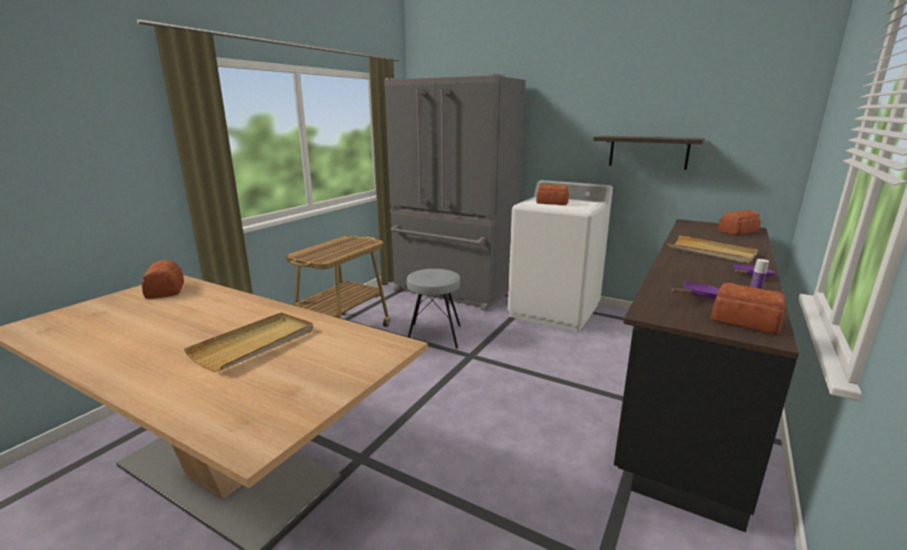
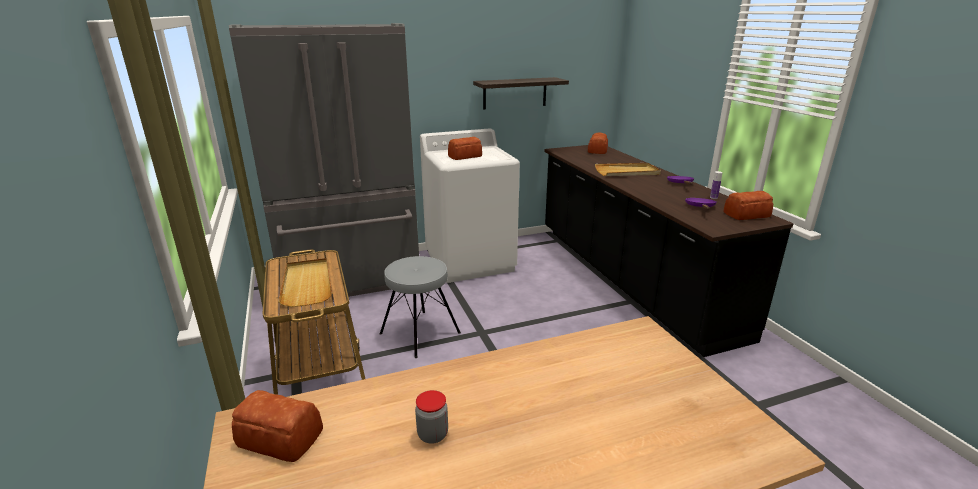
camera: 50 degrees left, 5 degrees up
(188, 319) = (432, 434): none -> jar
(255, 344) = (565, 401): beige tray -> beige tray (307, 284)

